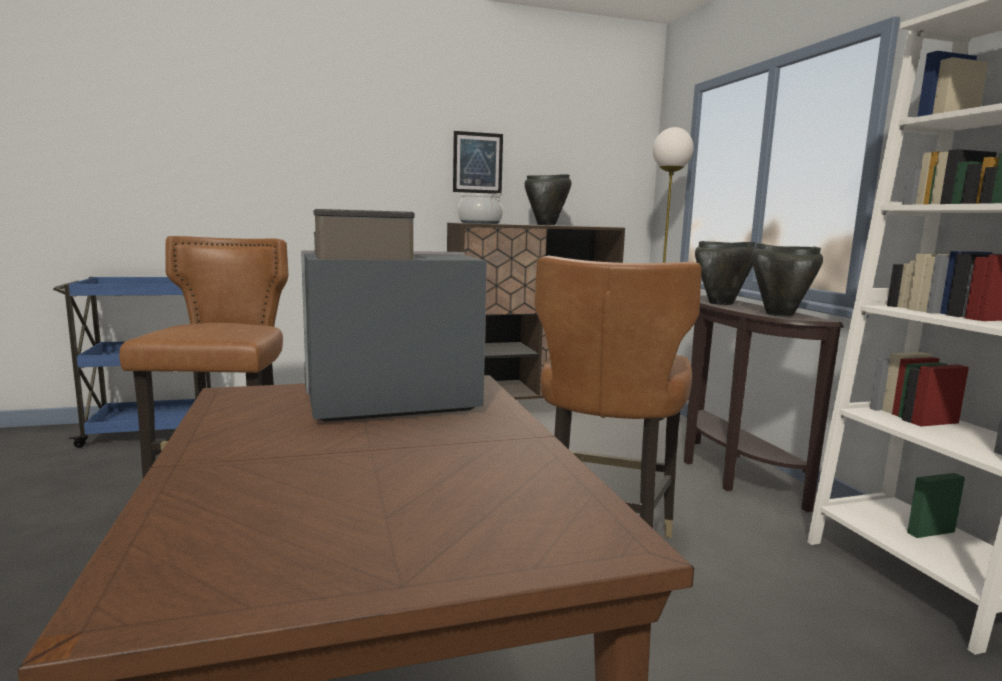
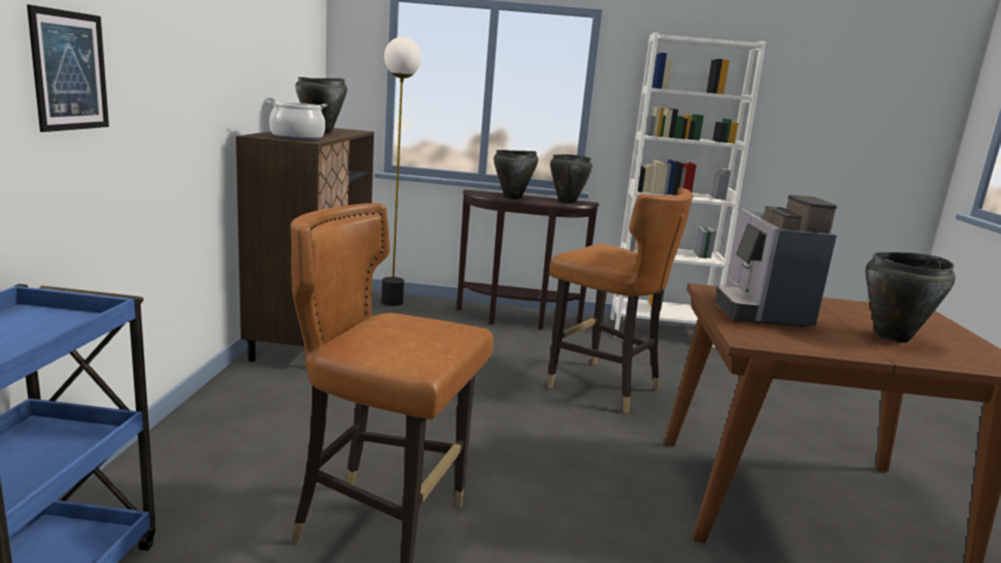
camera: 70 degrees left, 5 degrees up
(319, 480) = (893, 337): none -> black cooking pot
(477, 163) = (243, 56): picture -> picture (70, 71)

